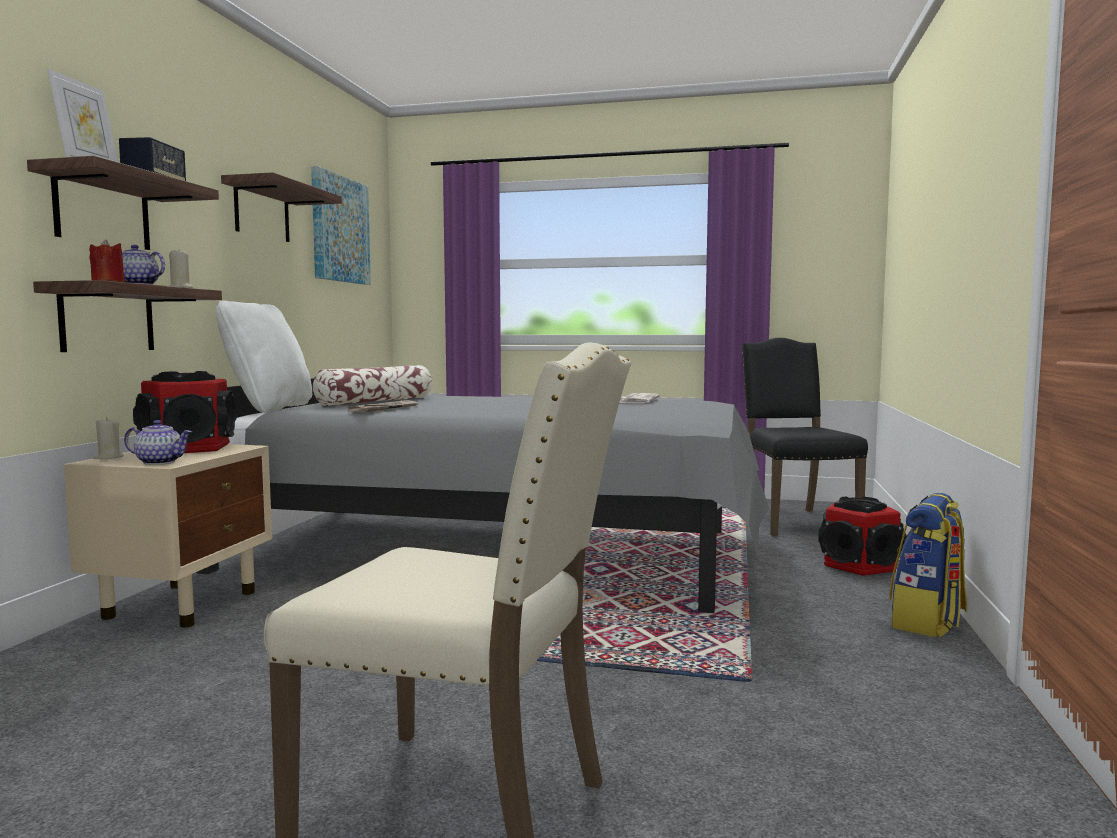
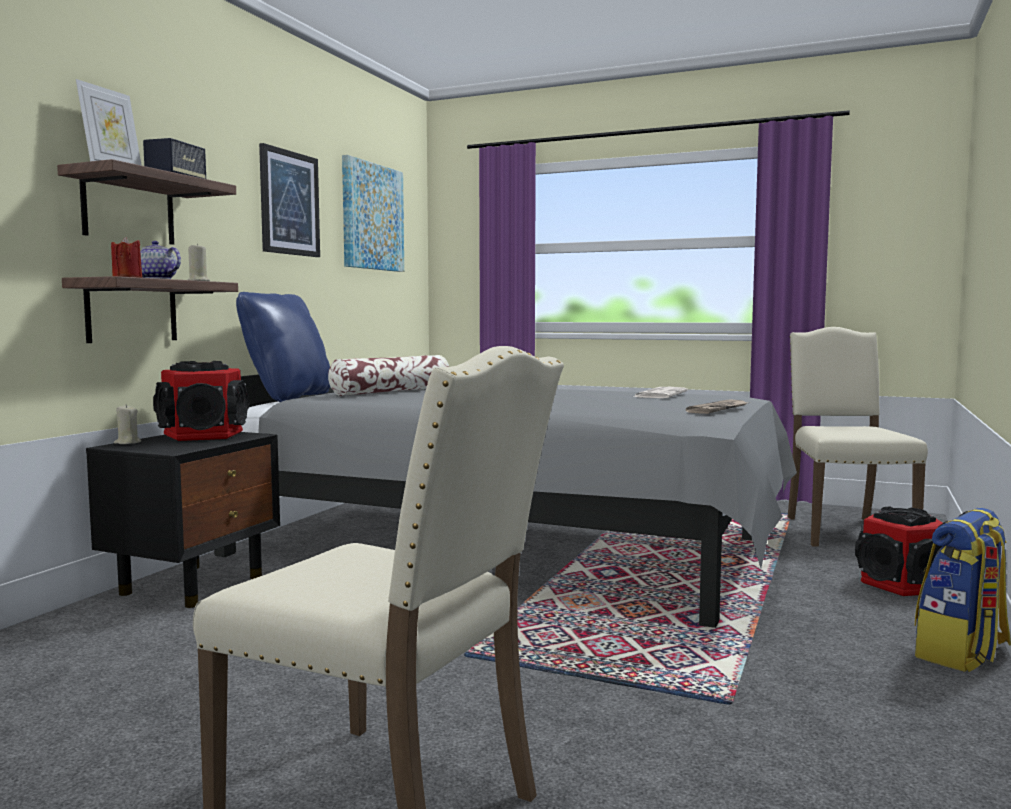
camera: 10 degrees right, 0 degrees up
(160, 462) = (169, 448): teapot -> none
(183, 603) = (194, 584): beige nightstand -> black nightstand
(262, 212) = (289, 203): shelf -> picture
(269, 409) = (288, 397): white pillow -> blue pillow
(385, 409) = (393, 400): newspaper -> newspaper (718, 409)
(794, 521) = (844, 531): black chair -> beige chair

